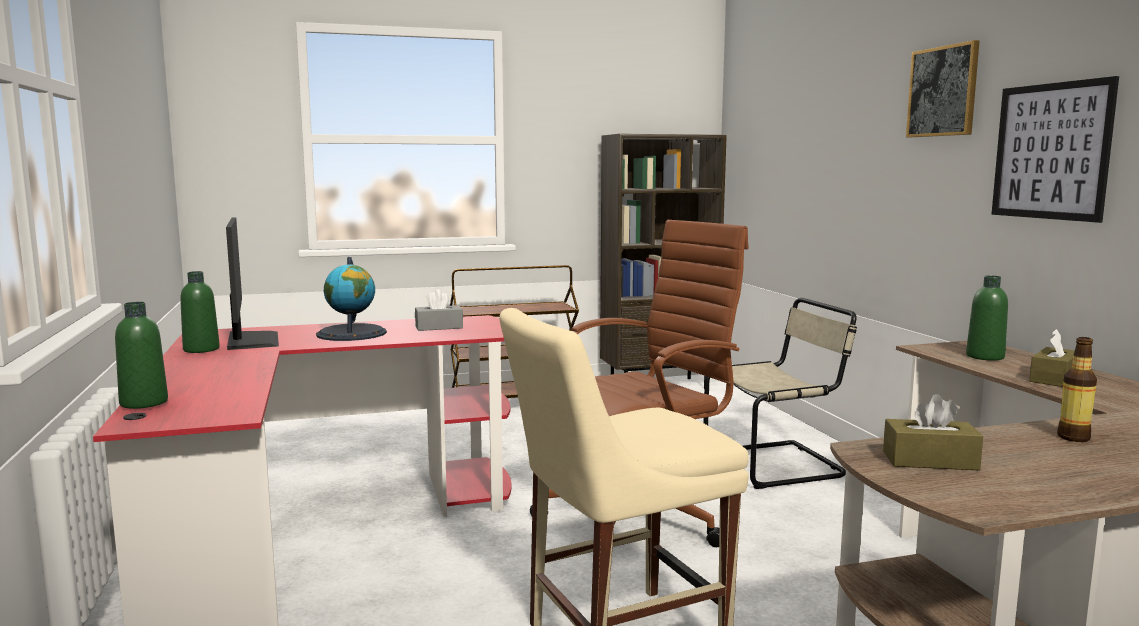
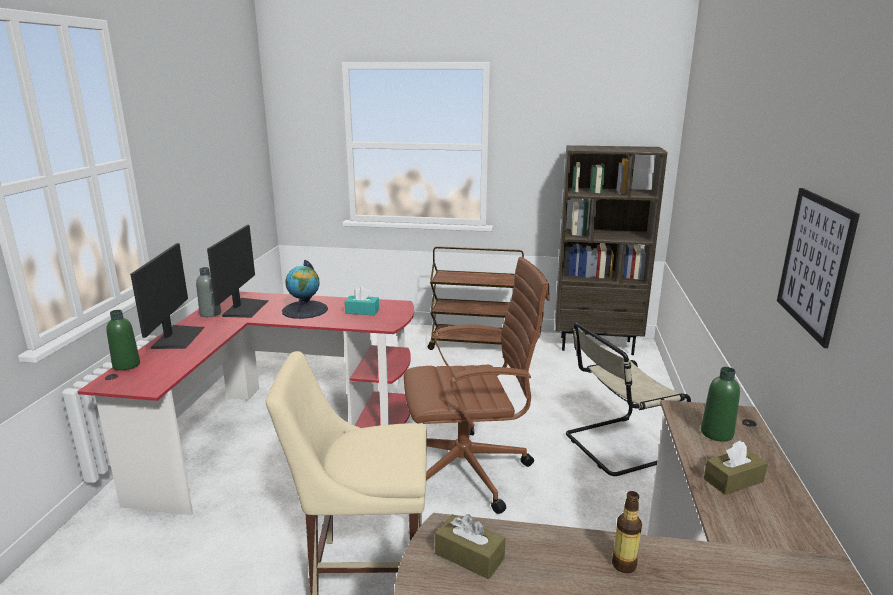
camera: 25 degrees right, 10 degrees up
(185, 372) = (177, 337): none -> monitor
(201, 349) = (210, 314): green bottle -> grey bottle
(439, 327) = (362, 311): grey tissue box -> turquoise tissue box
(778, 464) = (617, 446): beige chair -> beige chair turned 150 degrees clockwise
(943, 91) = (774, 170): picture -> none

